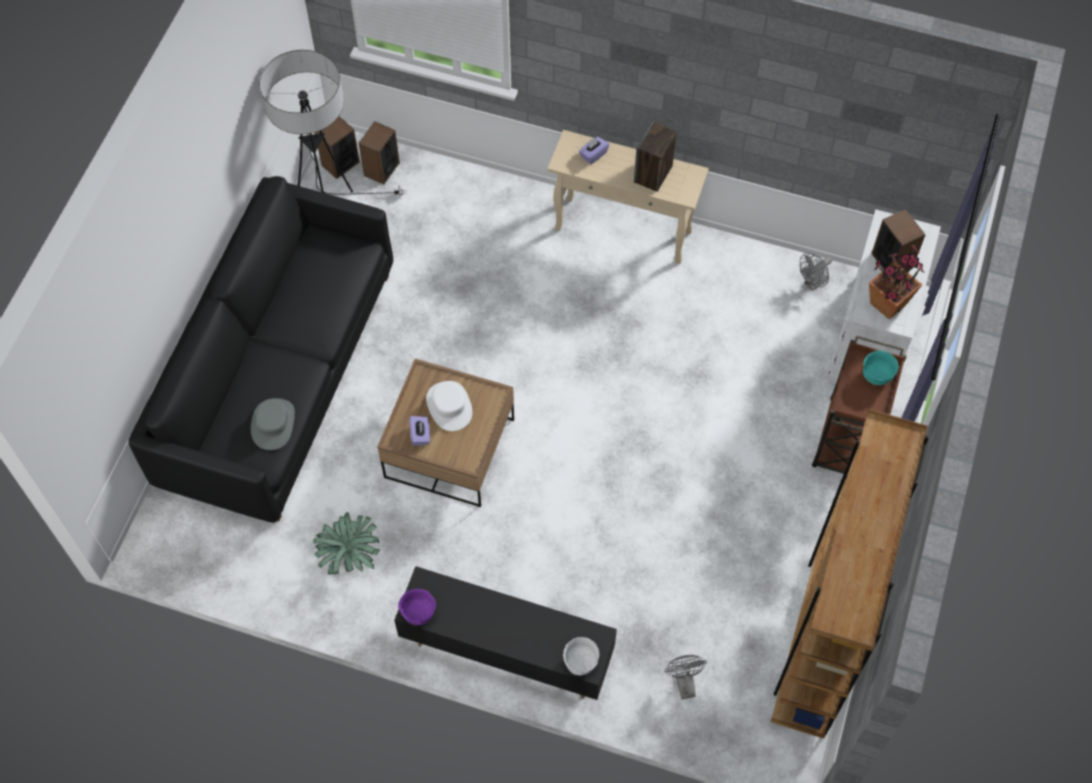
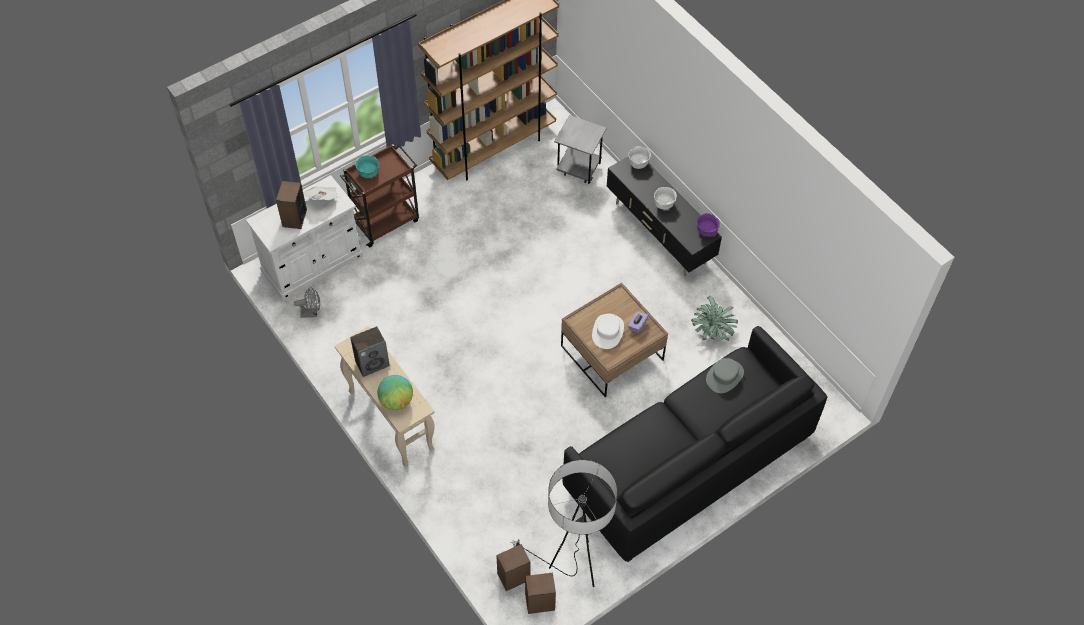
camera: 145 degrees left, 5 degrees down
(501, 618) = (663, 205): none -> white bowl
(593, 155) = (396, 401): purple tissue box -> globe
(683, 682) = (579, 170): grey fan -> grey side table
(887, 304) = (323, 198): potted plant -> newspaper

